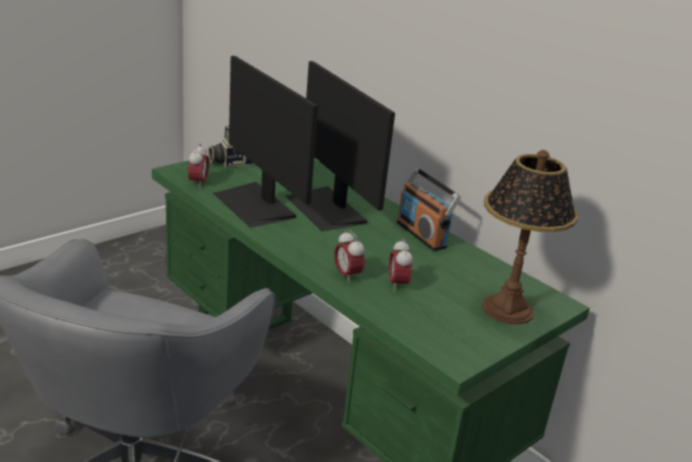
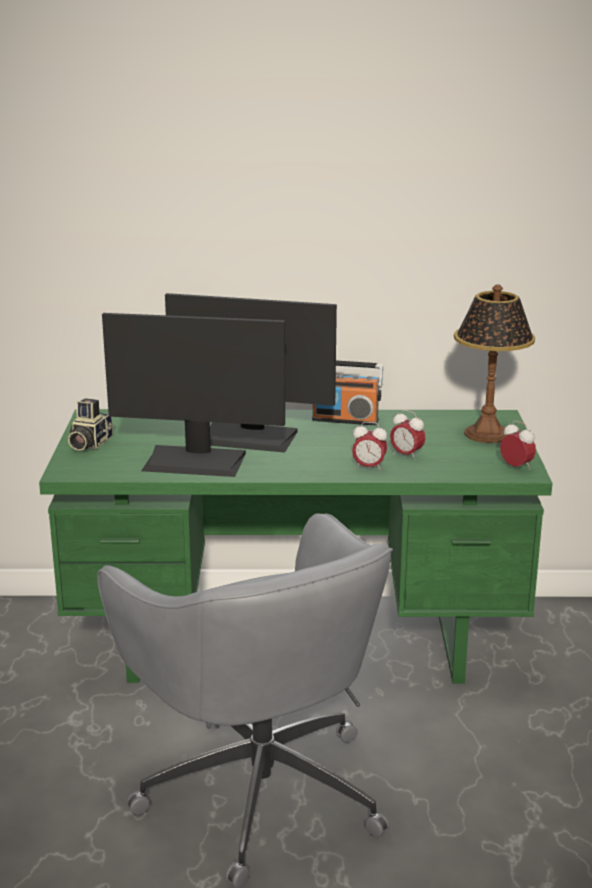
camera: 45 degrees left, 5 degrees down
(198, 183) = (110, 471): alarm clock -> alarm clock (516, 467)

